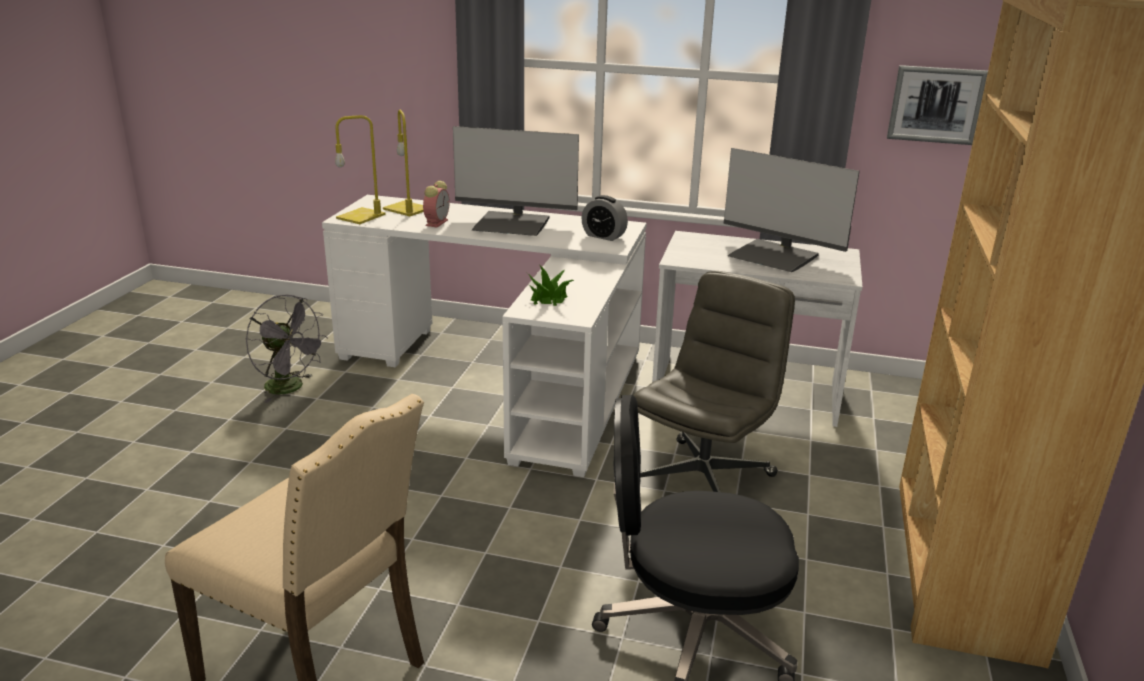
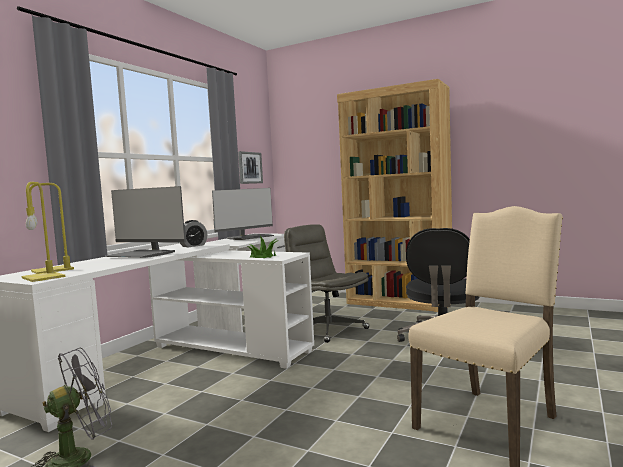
camera: 75 degrees left, 20 degrees down
(437, 222) = (104, 264): alarm clock -> none
(512, 225) = (142, 255): monitor -> monitor turned 90 degrees clockwise

